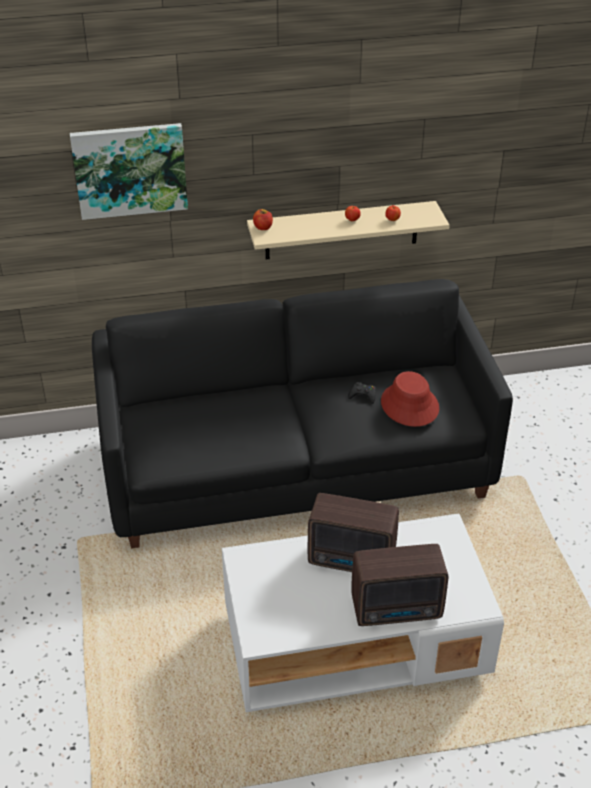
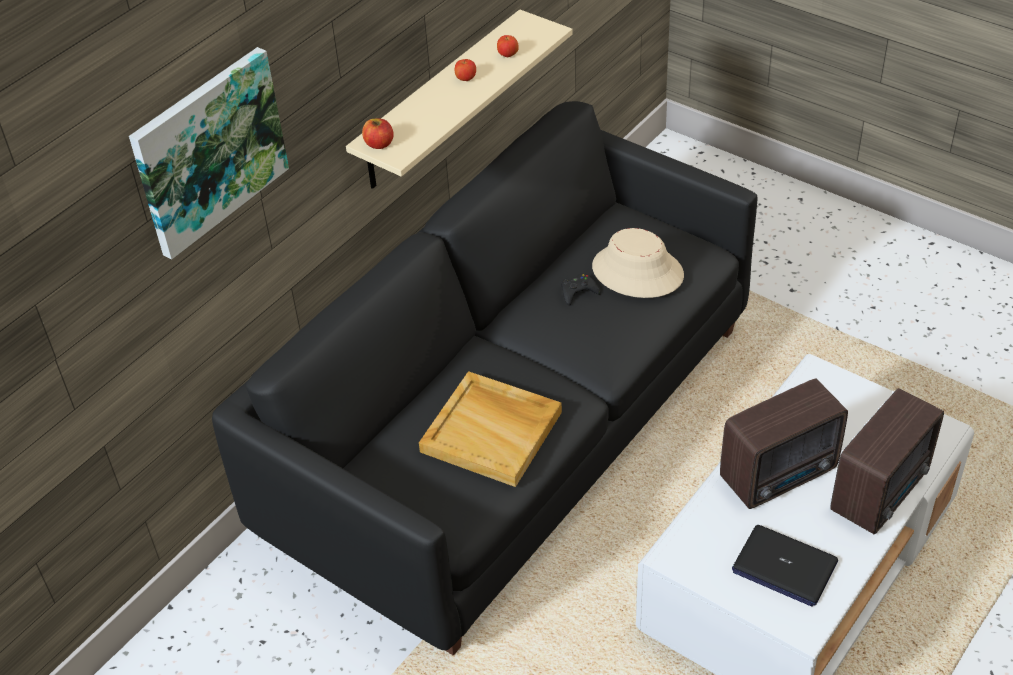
camera: 40 degrees left, 5 degrees up
(226, 433) = (493, 431): none -> beige tray
(289, 604) = (784, 566): none -> laptop
(409, 405) = (637, 272): red hat -> beige hat

